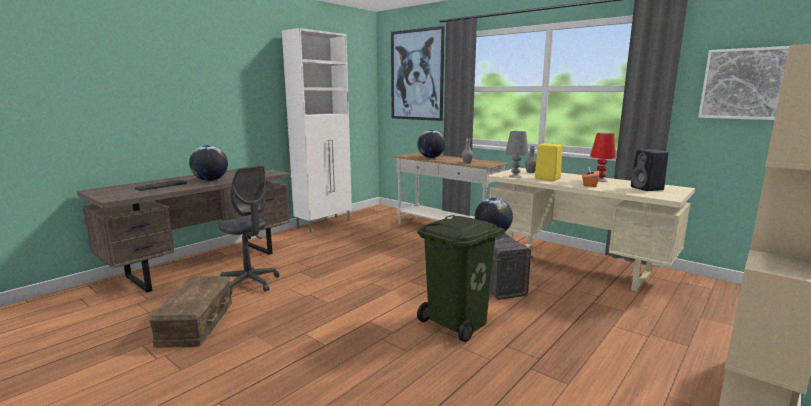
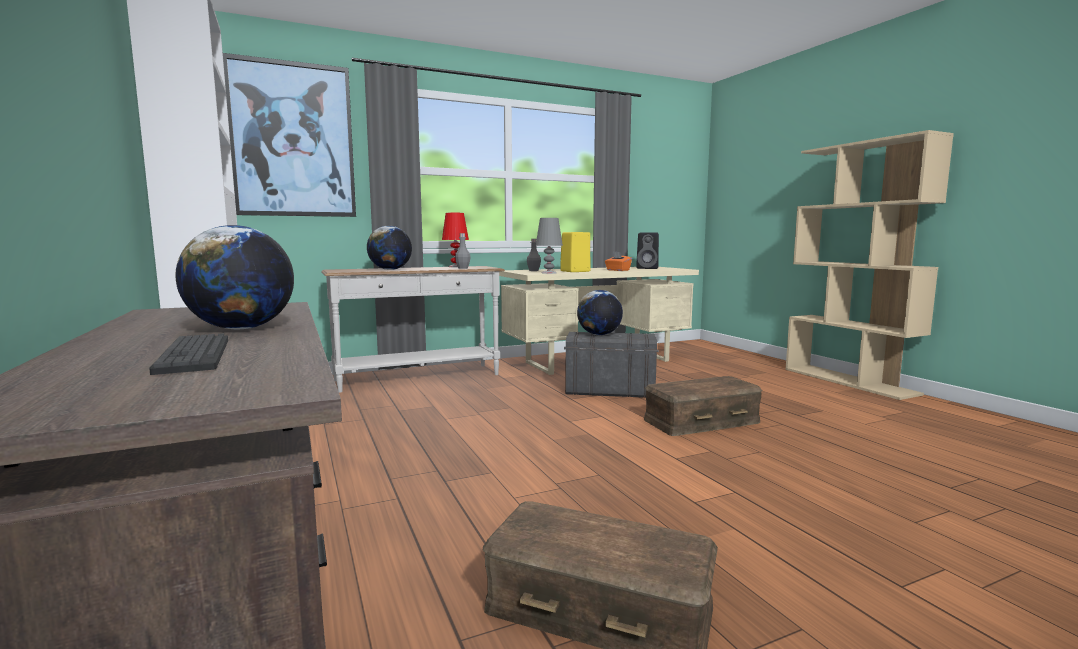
camera: 65 degrees left, 5 degrees down
(249, 283) = (444, 533): grey office chair -> none
(458, 323) = (700, 420): green trash can -> brown storage box
(600, 180) = (602, 268): red table lamp -> red table lamp (456, 266)
(744, 84) = (663, 179): picture -> none

